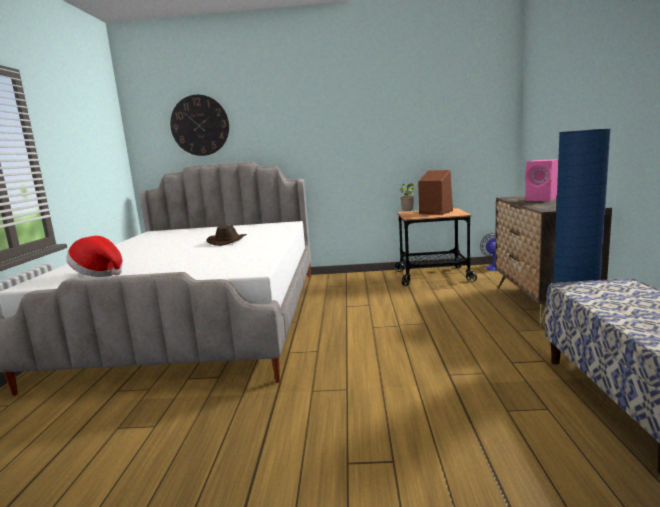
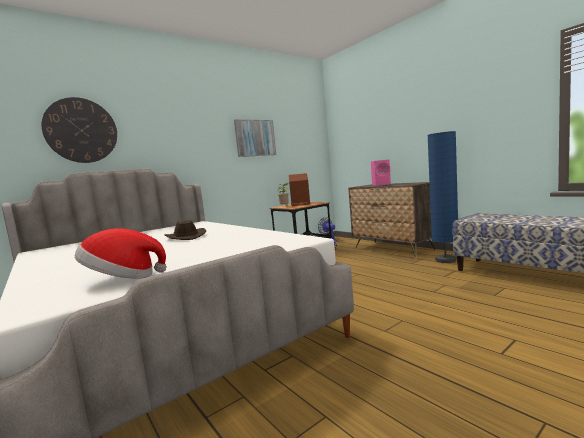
camera: 40 degrees left, 5 degrees down
(388, 120) = (255, 138): none -> picture

